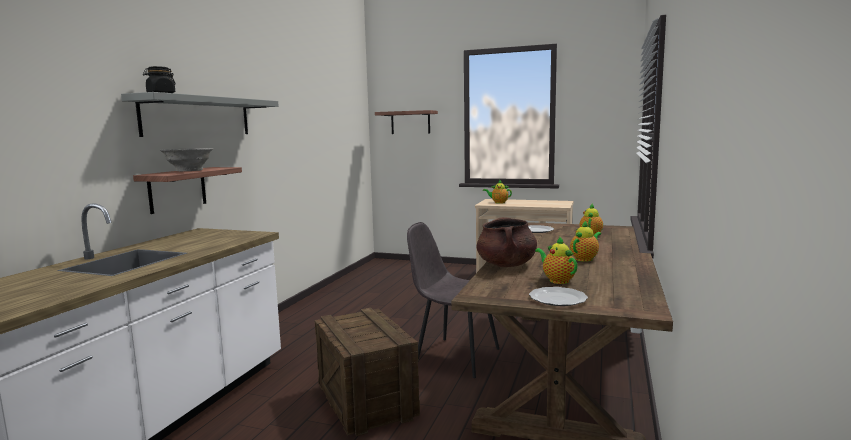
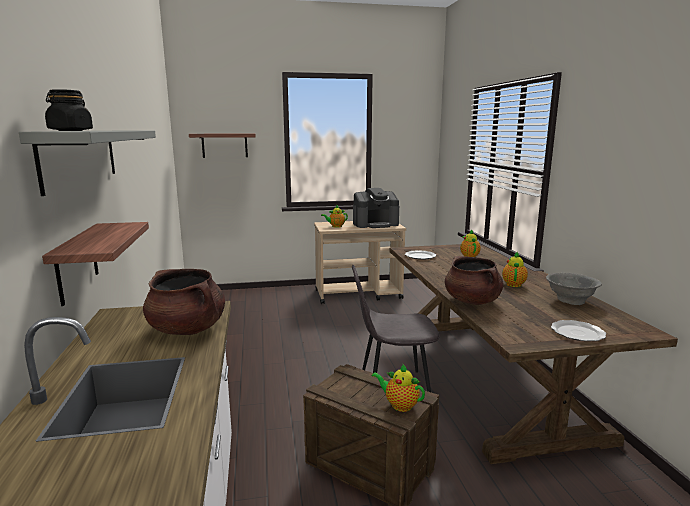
camera: 30 degrees left, 5 degrees up
(189, 170) = (102, 236): grey bowl -> grey bowl (570, 301)
(219, 242) = (188, 329): none -> brown cooking pot
(543, 203) = (375, 224): none -> coffee machine
(557, 280) = (539, 312): teapot -> teapot (399, 405)

